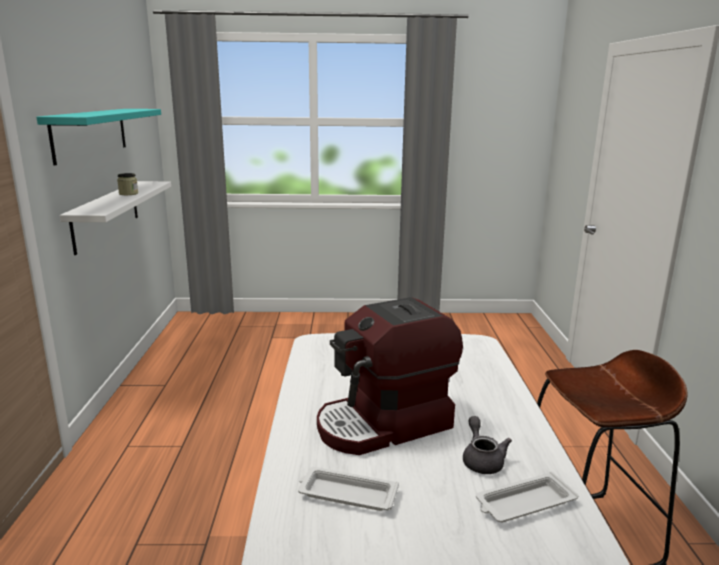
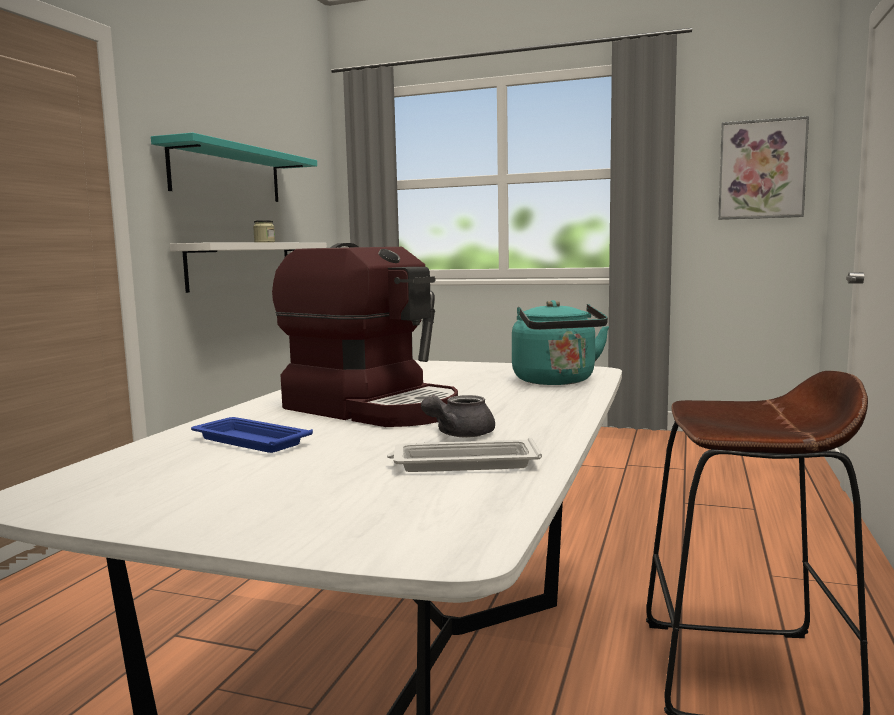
camera: 20 degrees right, 10 degrees down
(346, 494) = (249, 441): white tray -> blue tray
(385, 424) = (373, 408): coffee machine -> coffee machine turned 135 degrees counterclockwise
(471, 364) = (556, 381): none -> turquoise kettle
(482, 459) = (458, 434): grey teapot -> grey teapot turned 150 degrees counterclockwise
(509, 127) = (761, 169): none -> picture

